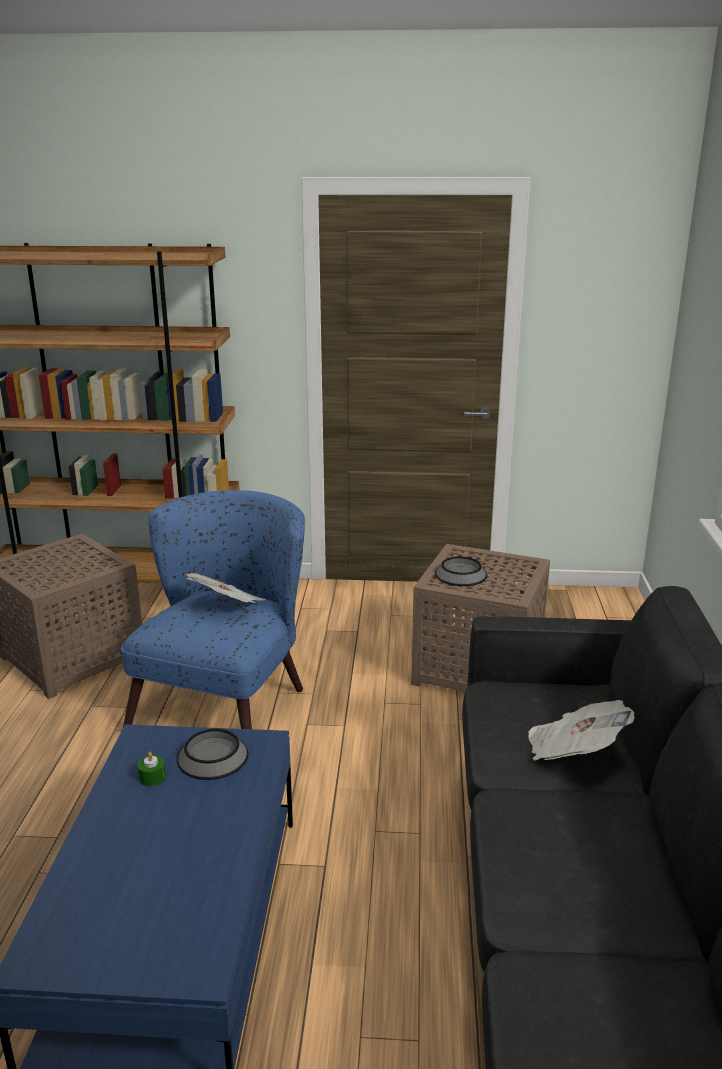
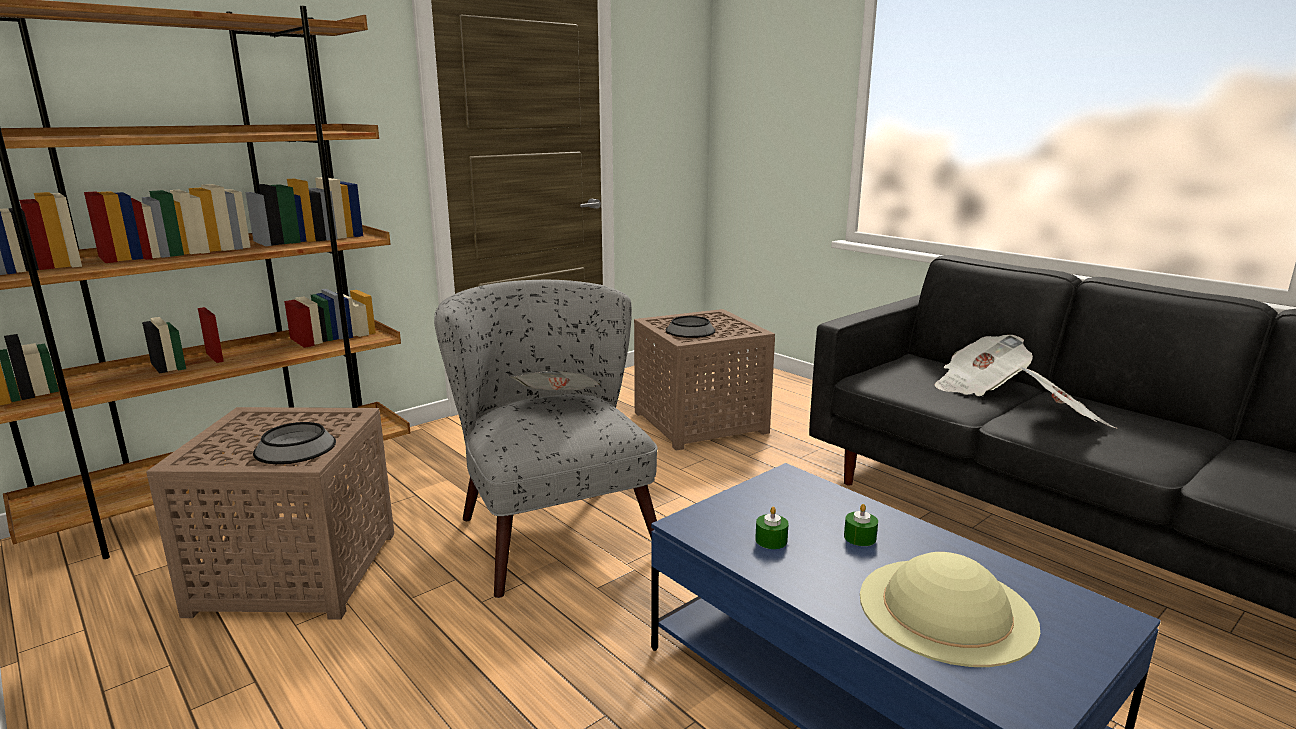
camera: 45 degrees left, 5 degrees down
(132, 886) = (946, 609): none -> beige hat
(199, 811) = (860, 537): none -> green candle
(212, 756) = (778, 503): bowl -> bowl (295, 447)
(228, 700) = (551, 525): blue armchair -> grey armchair
(555, 826) = (1061, 420): none -> newspaper

